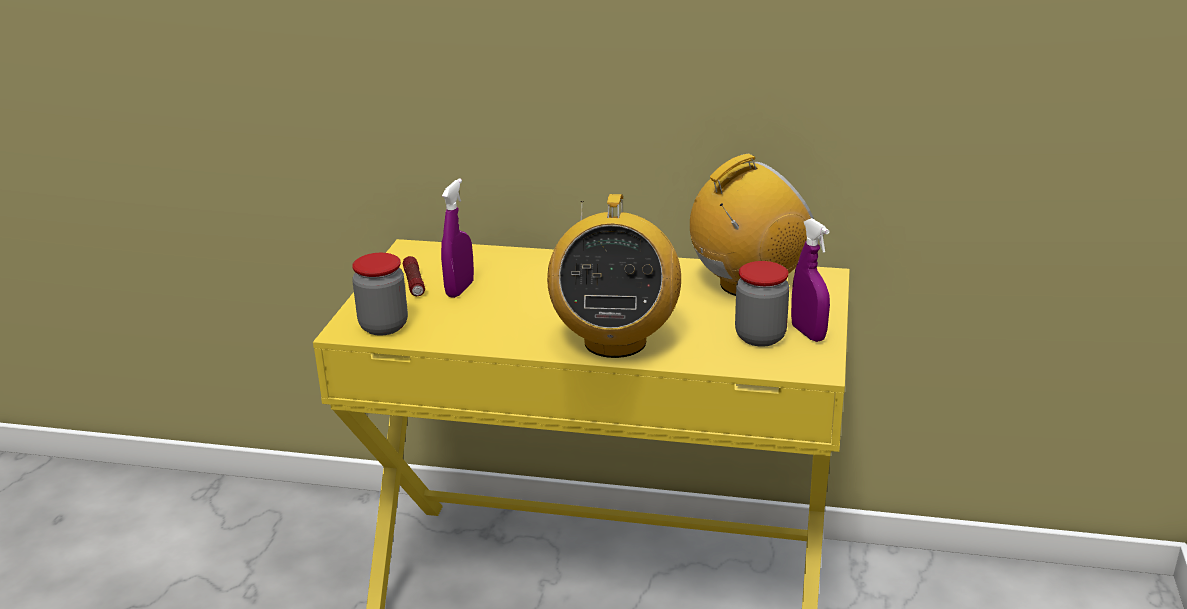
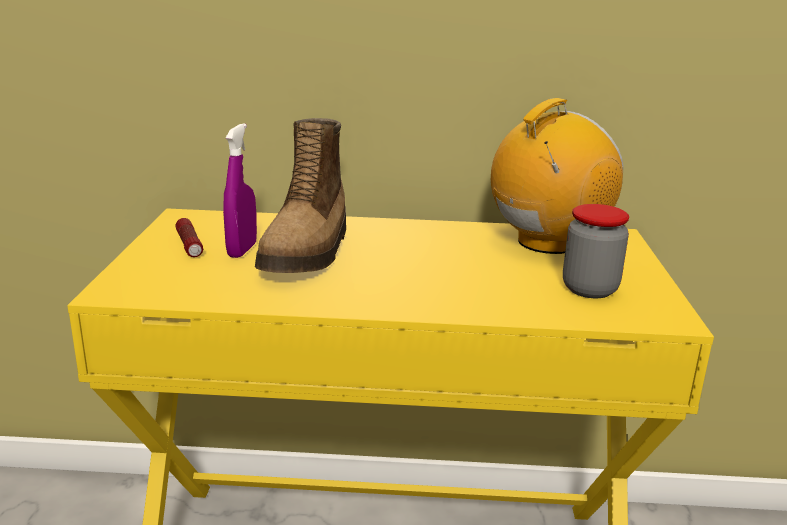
camera: 10 degrees left, 5 degrees down
(383, 326) = (156, 287): jar -> none
(519, 292) = (308, 252): none -> boot
(615, 341) = (432, 297): radio -> none
(808, 333) = (637, 285): purple spray bottle -> none

